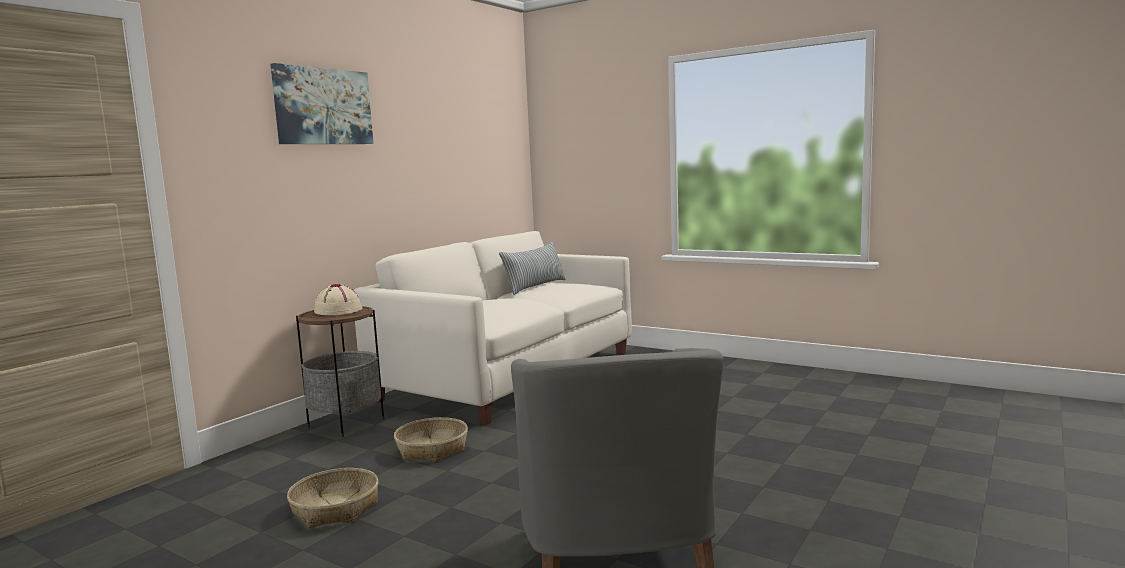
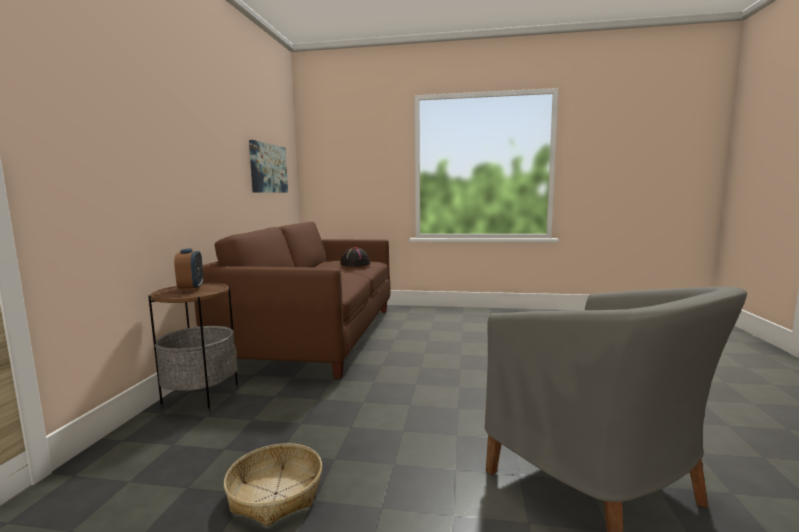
camera: 25 degrees left, 0 degrees up
(323, 106) = (162, 88): picture -> picture (268, 168)
(337, 311) = (191, 288): beige hat -> alarm clock
(432, 449) = (314, 408): basket -> none
(510, 376) = (315, 335): white sofa -> brown sofa
(535, 286) = (324, 263): pillow -> none
(563, 290) = (355, 264): none -> black hat

